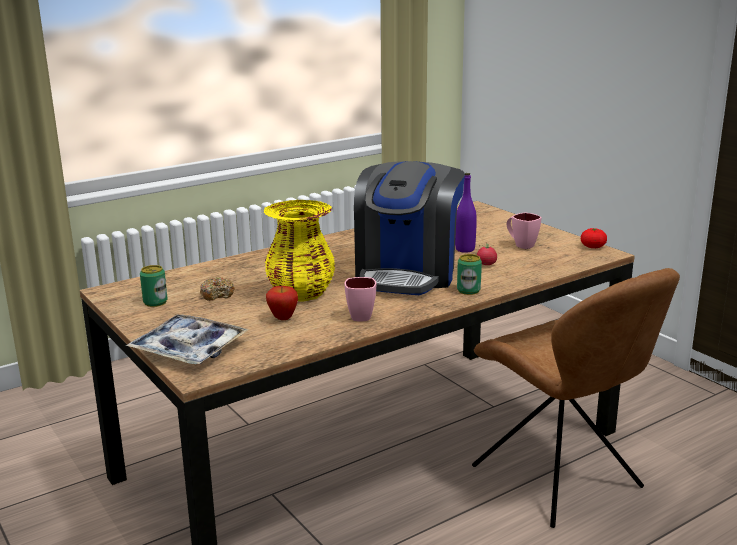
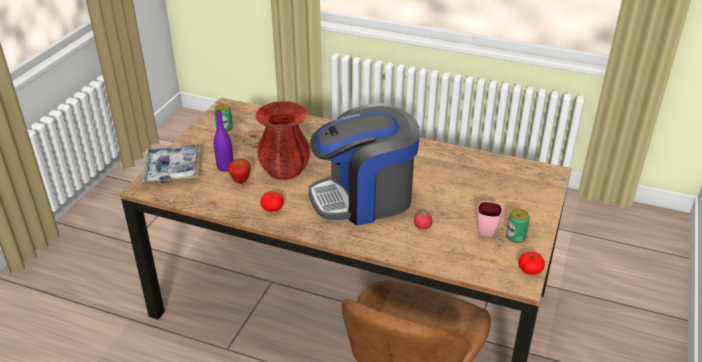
camera: 55 degrees right, 15 degrees up
(301, 294) = (285, 170): yellow vase -> red vase
(361, 315) = (272, 208): pink mug -> tomato
(465, 249) = (443, 205): purple bottle -> purple bottle (225, 167)
(468, 290) = (360, 237): can -> can (515, 237)

